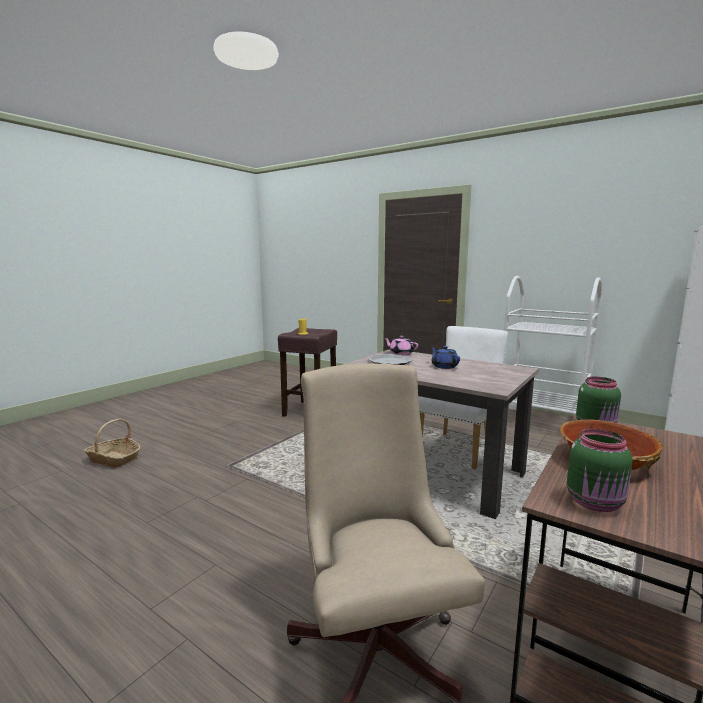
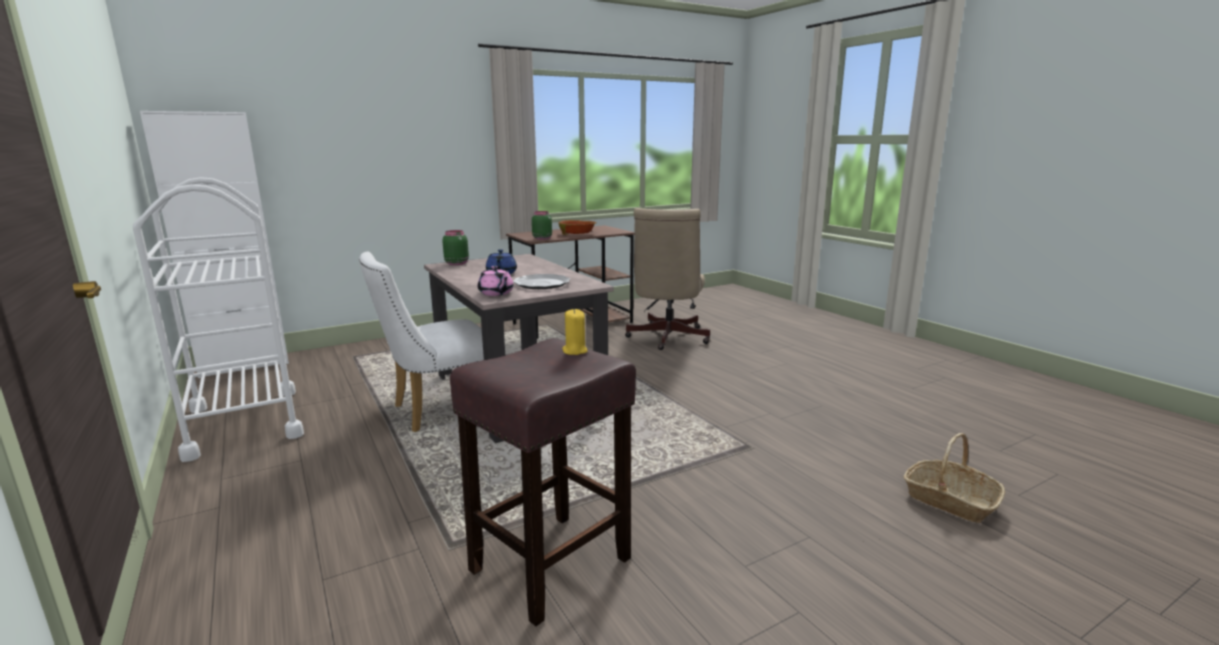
camera: 155 degrees left, 5 degrees up
(596, 503) = (611, 230): green jar -> green jar (456, 263)

